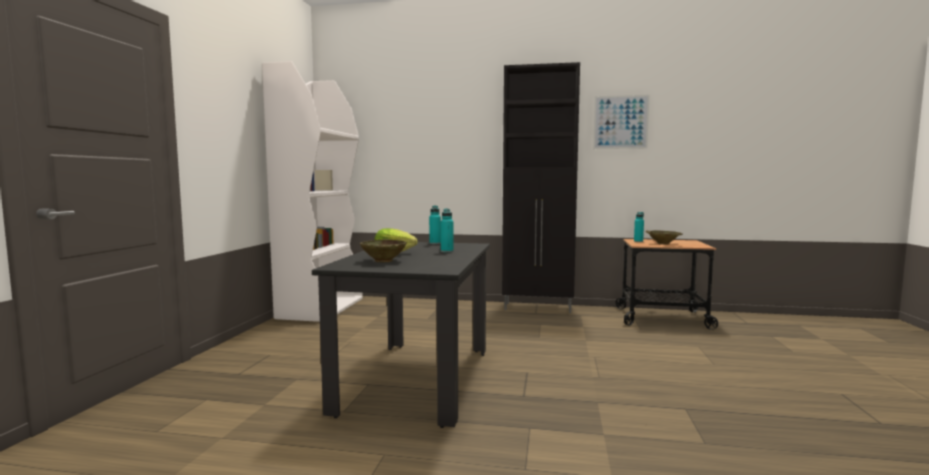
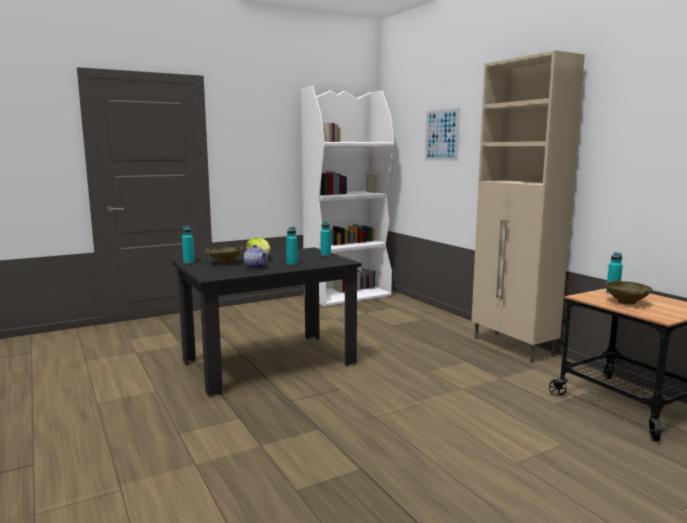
camera: 50 degrees right, 5 degrees up
(341, 267) = (189, 262): none -> turquoise bottle
(432, 258) = (256, 267): none -> teapot
(538, 308) = (513, 347): black cabinet -> beige cabinet
(620, 122) = (634, 123): picture -> picture (441, 135)

